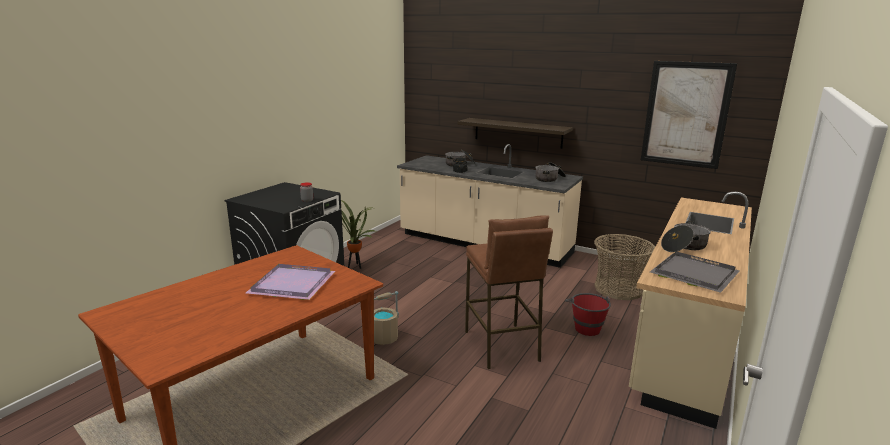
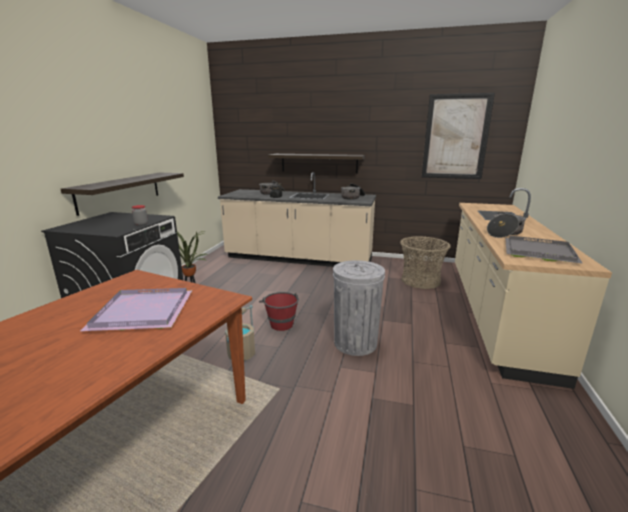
camera: 15 degrees left, 0 degrees up
(295, 161) = (120, 191): none -> shelf
(501, 346) = (355, 343): brown stool -> grey trash can
(585, 326) = (414, 314): red bucket -> red bucket (280, 322)

